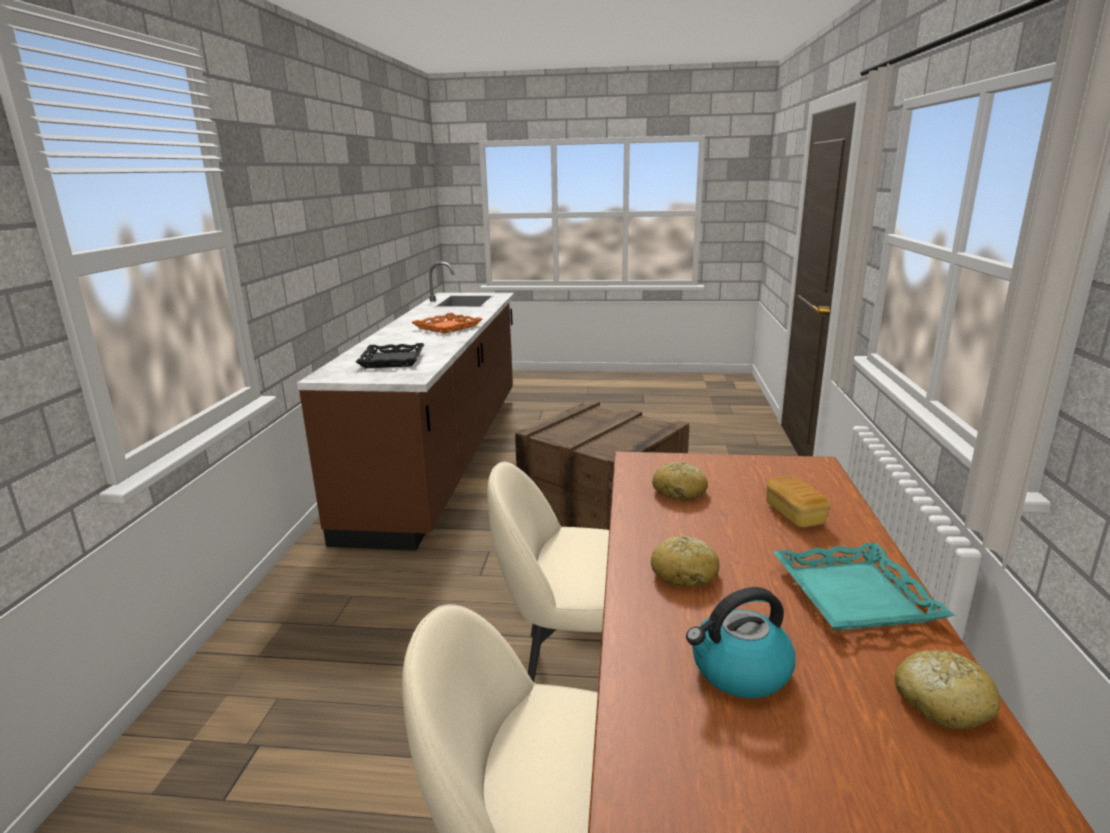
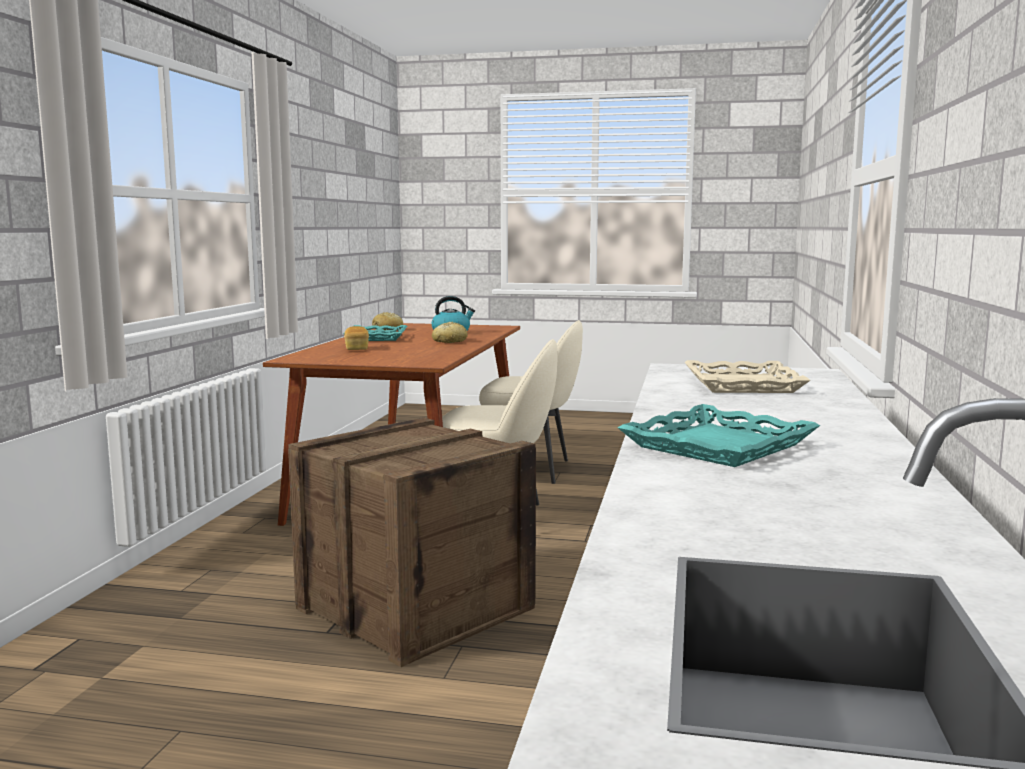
camera: 175 degrees left, 10 degrees down
(391, 360) = (744, 385): black tray -> beige tray
(448, 327) = (717, 445): orange tray -> turquoise tray
(679, 492) = (416, 354): bread -> none

